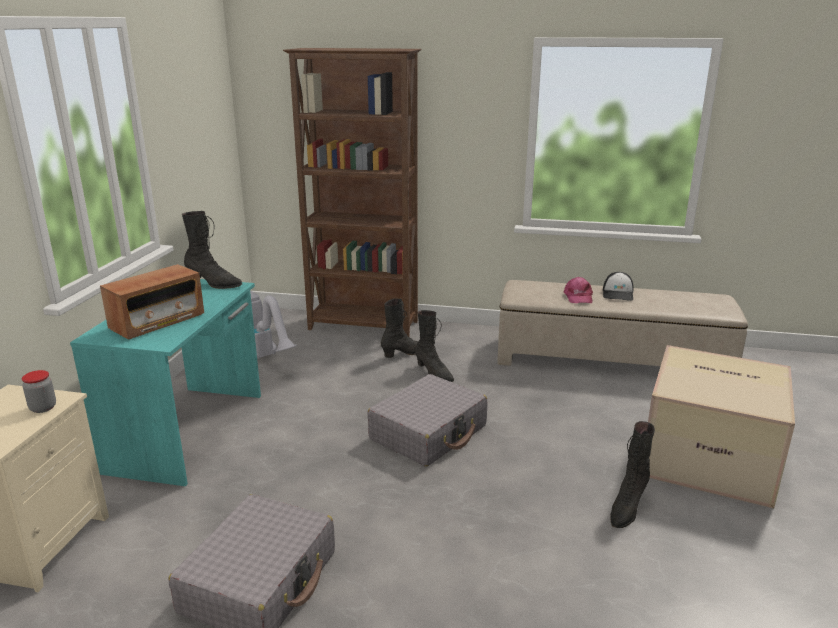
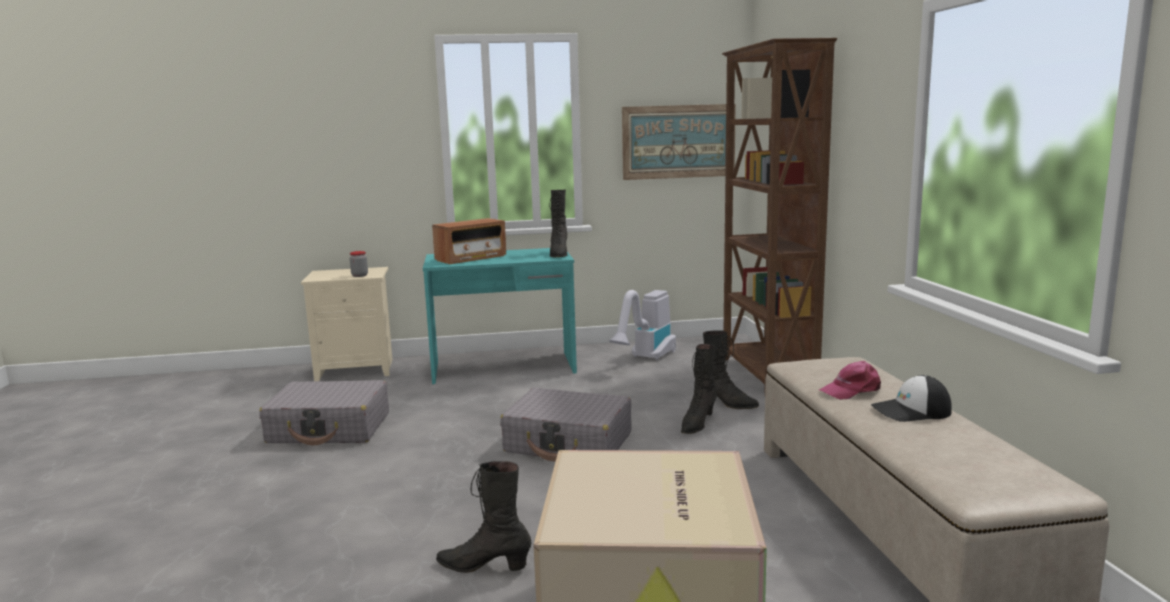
camera: 70 degrees right, 10 degrees down
(157, 322) = (471, 258): radio -> radio turned 60 degrees counterclockwise
(203, 137) = (678, 141): none -> picture

